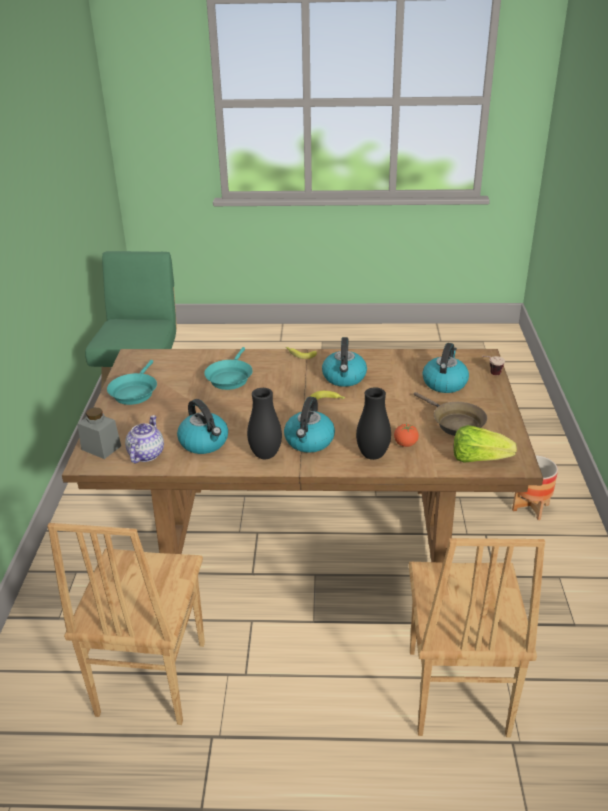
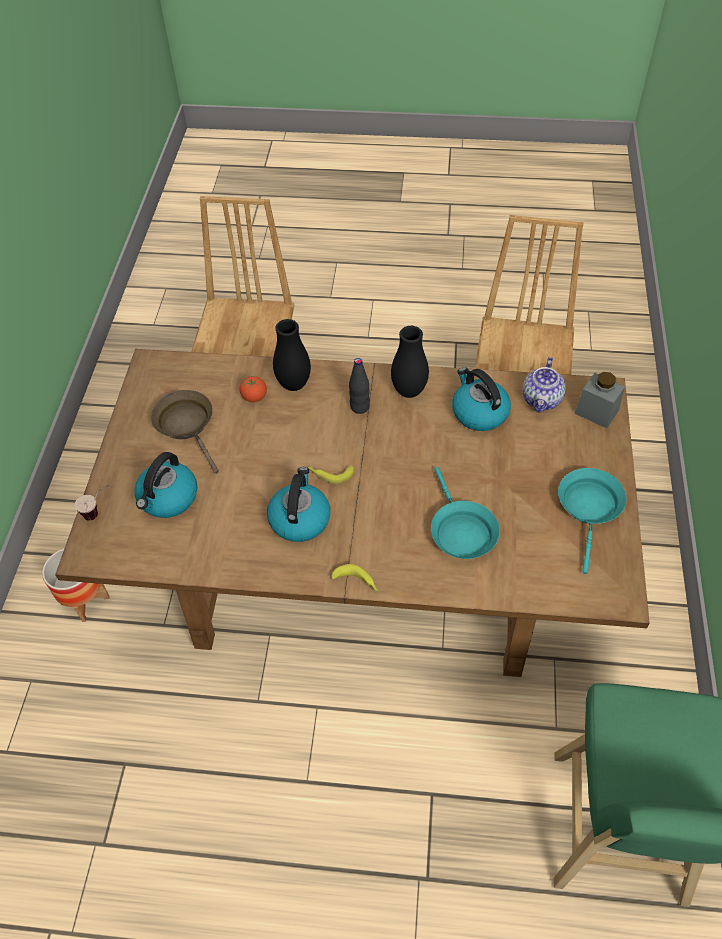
camera: 175 degrees left, 20 degrees up
(230, 377) = (460, 531): turquoise frying pan -> turquoise frying pan turned 150 degrees clockwise
(309, 441) = (359, 407): kettle -> black bottle
(478, 458) = (185, 374): lettuce -> none

